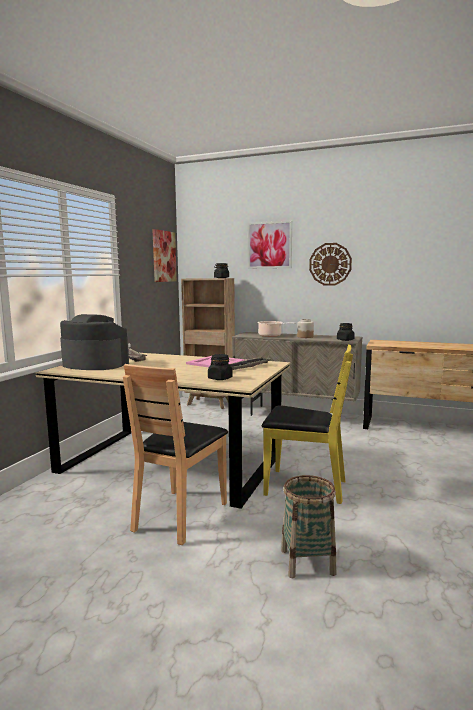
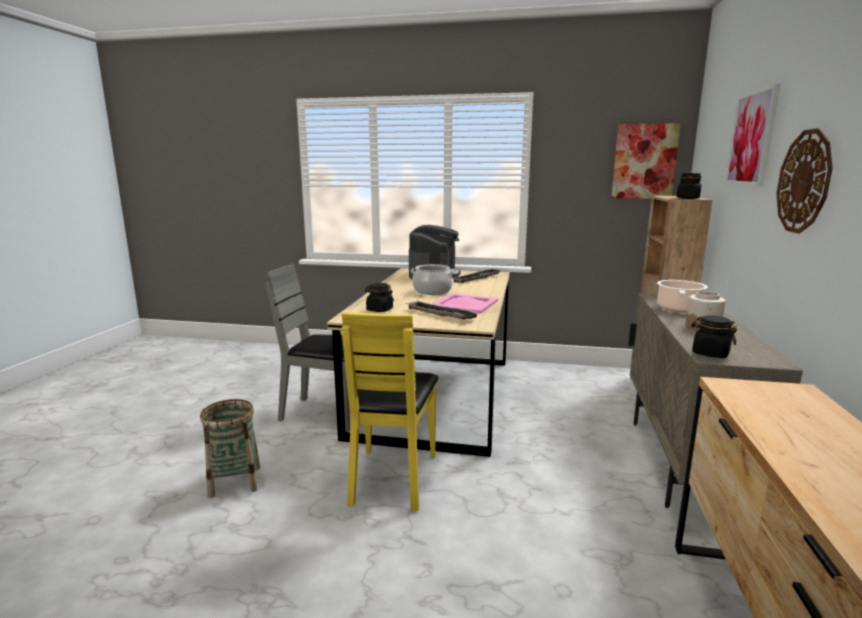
camera: 80 degrees right, 5 degrees up
(165, 367) = (432, 291): none -> cooking pot
(180, 515) = (326, 413): brown chair -> grey chair

